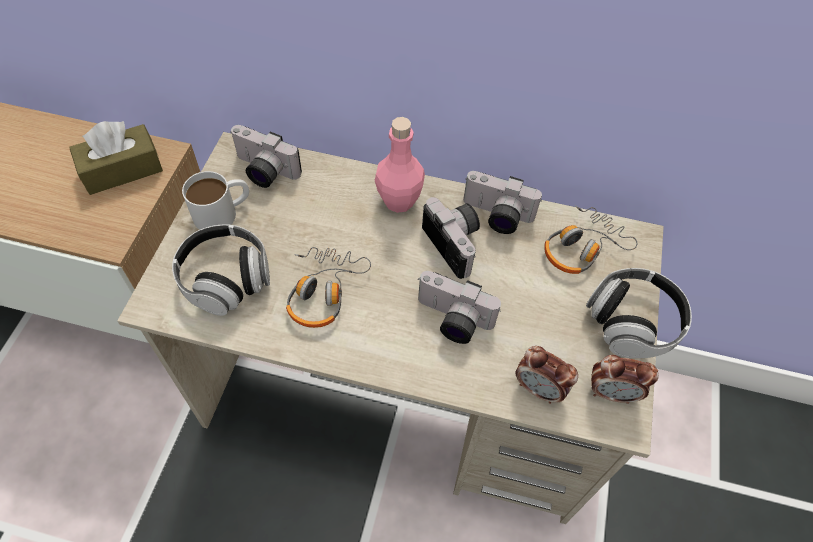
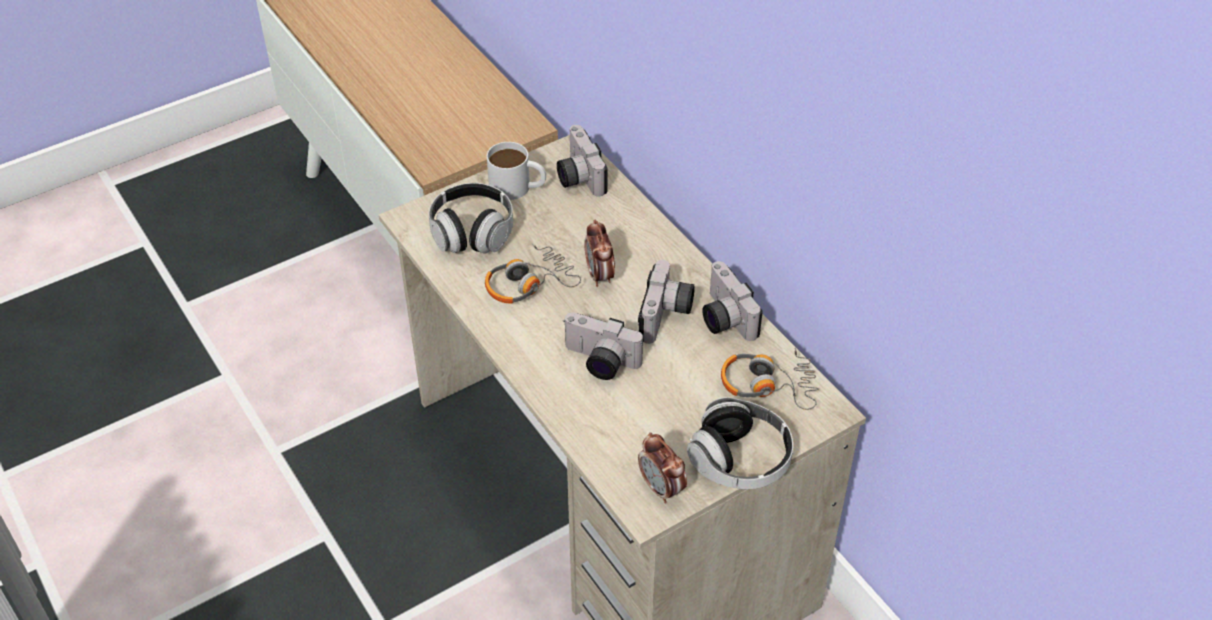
camera: 45 degrees right, 10 degrees down
(122, 170) = (488, 121): brown tissue box -> none
(399, 201) = (657, 259): pink bottle -> none
(451, 320) = (599, 362): camera -> camera turned 45 degrees counterclockwise
(539, 389) = (609, 447): alarm clock -> alarm clock (600, 275)

